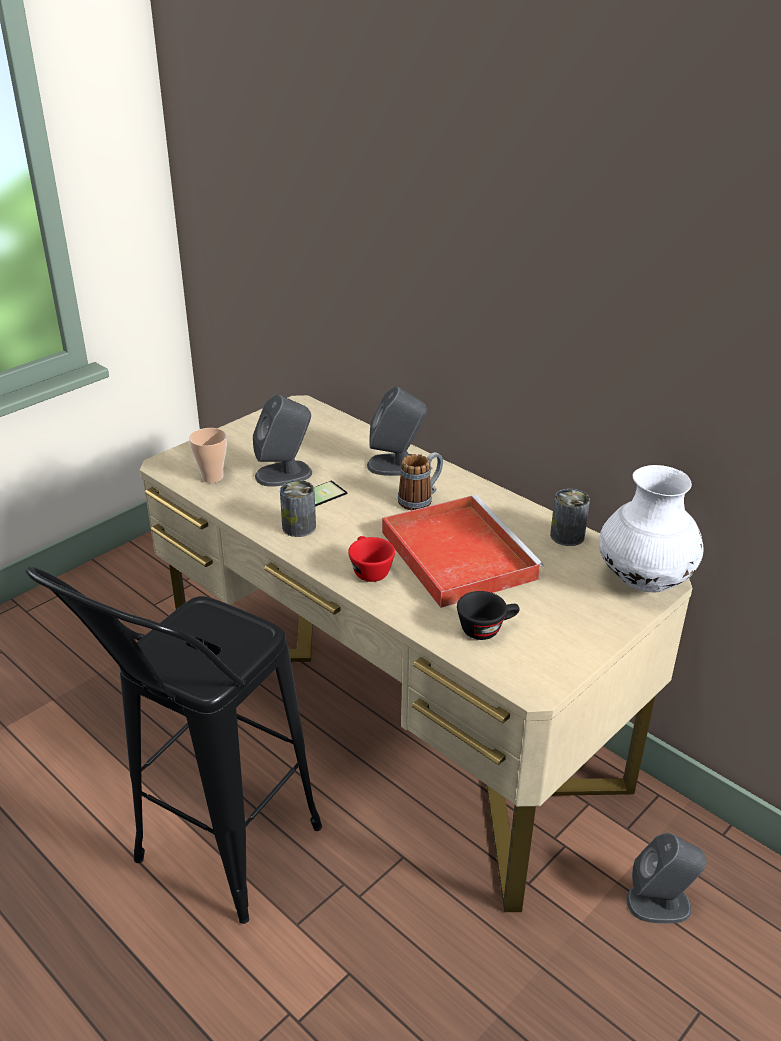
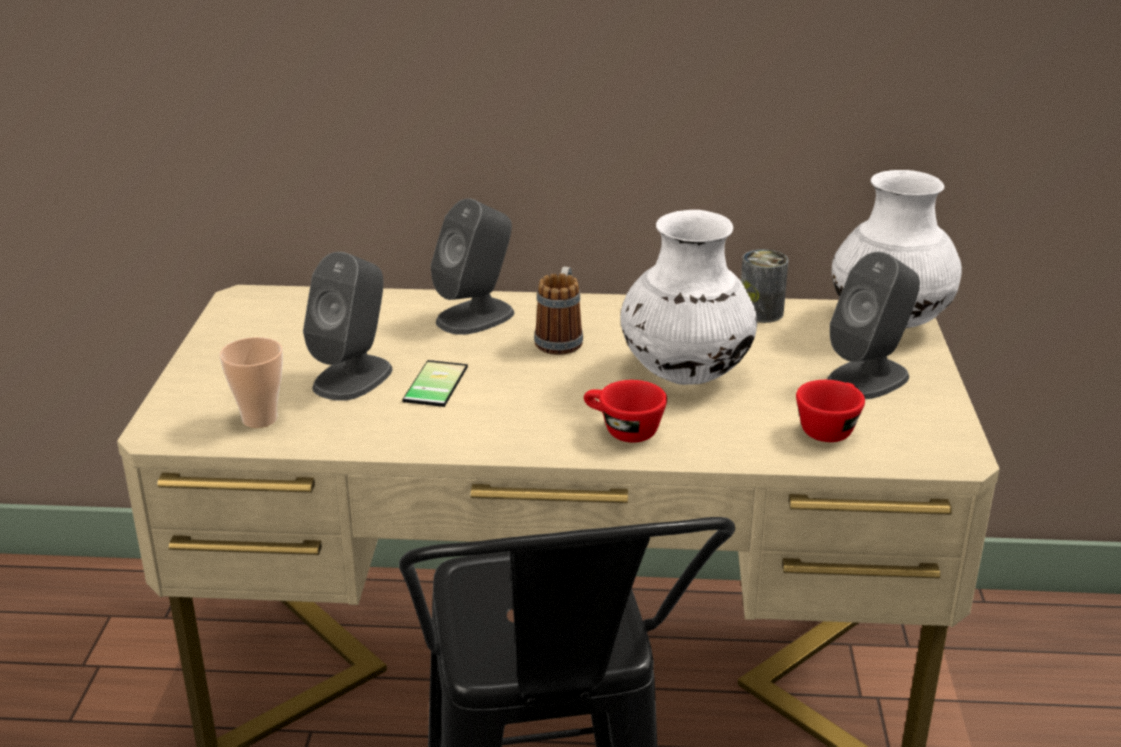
camera: 40 degrees left, 5 degrees down
(299, 527) = (468, 424): can -> none
(456, 553) = (684, 374): red tray -> white vase
(487, 628) = (829, 428): black cup -> red cup
(659, 903) = (1011, 695): grey speaker -> grey speaker (868, 378)

